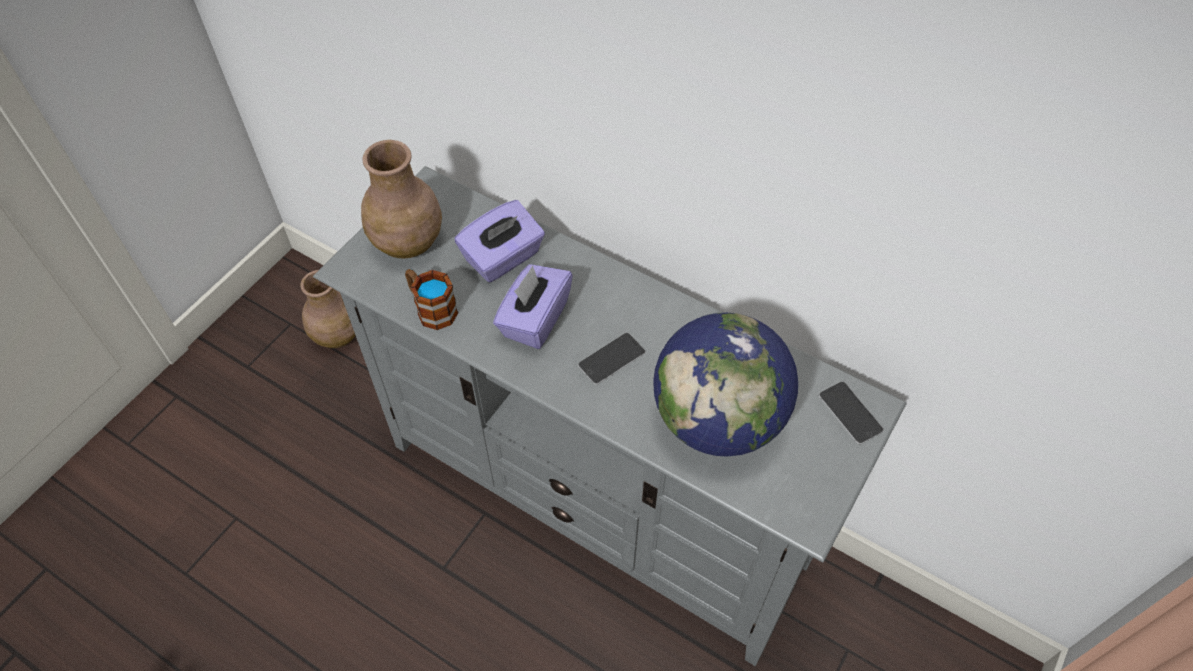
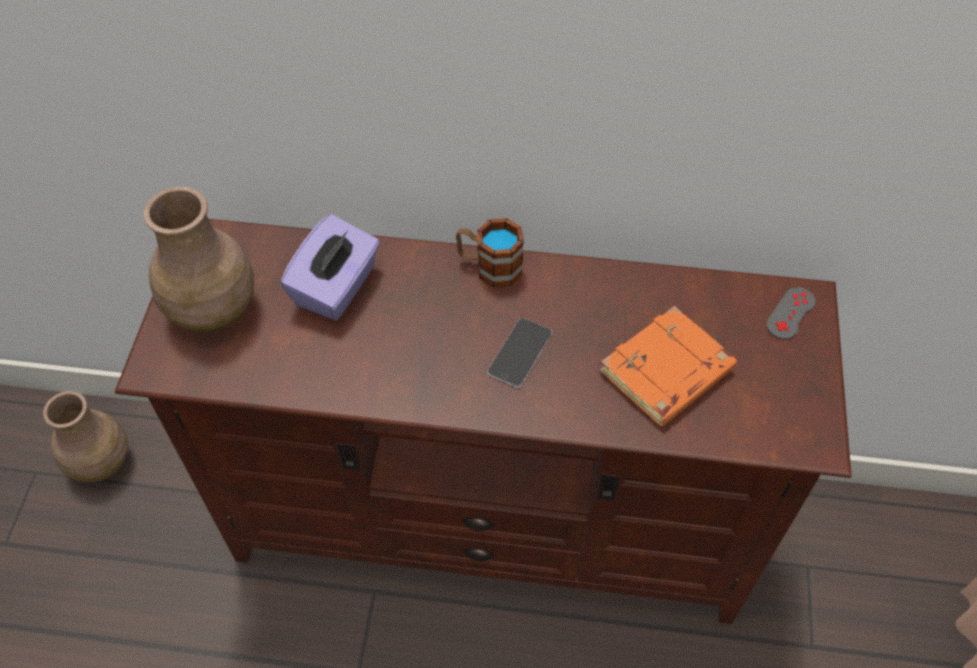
camera: 25 degrees left, 0 degrees up
(431, 308) = (284, 375): mug -> mug (489, 267)
(534, 319) = (411, 342): purple tissue box -> none
(598, 500) = (490, 523): grey tv stand -> brown tv stand
(717, 419) = (666, 373): globe -> orange book
(850, 412) = (790, 313): phone -> grey game controller

